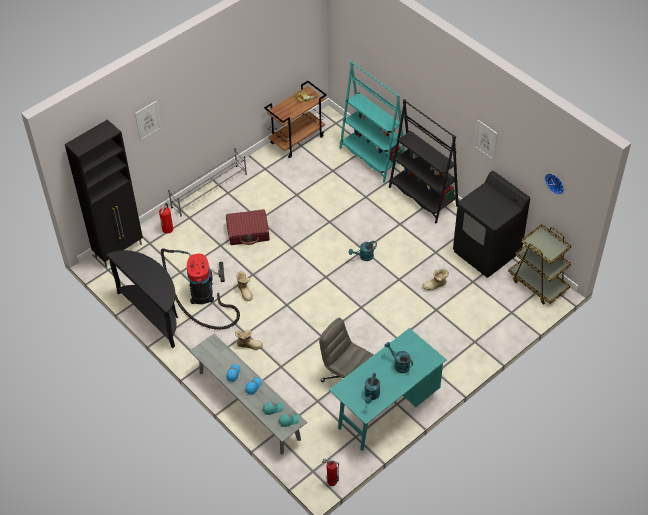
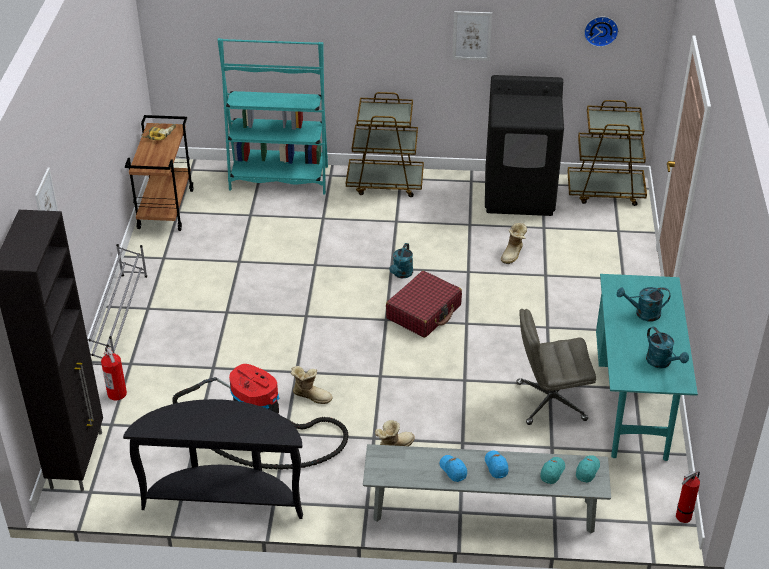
camera: 45 degrees left, 10 degrees down
(248, 232) = (230, 332): red suitcase -> red suitcase (424, 312)
(423, 196) = (385, 183): black bookcase -> brown cart

